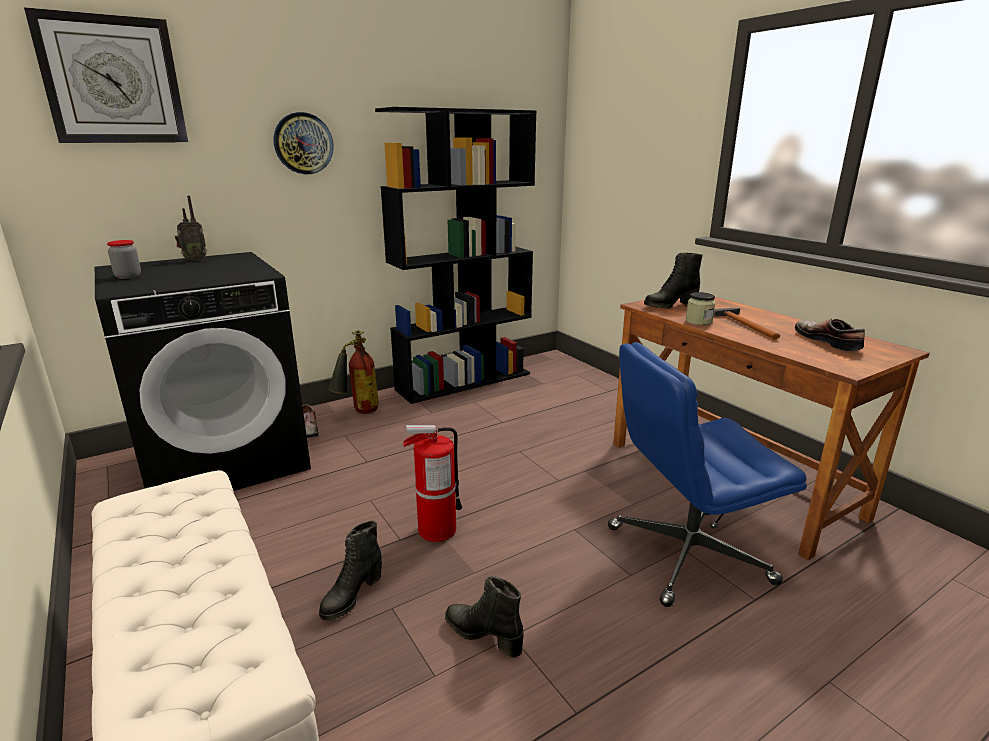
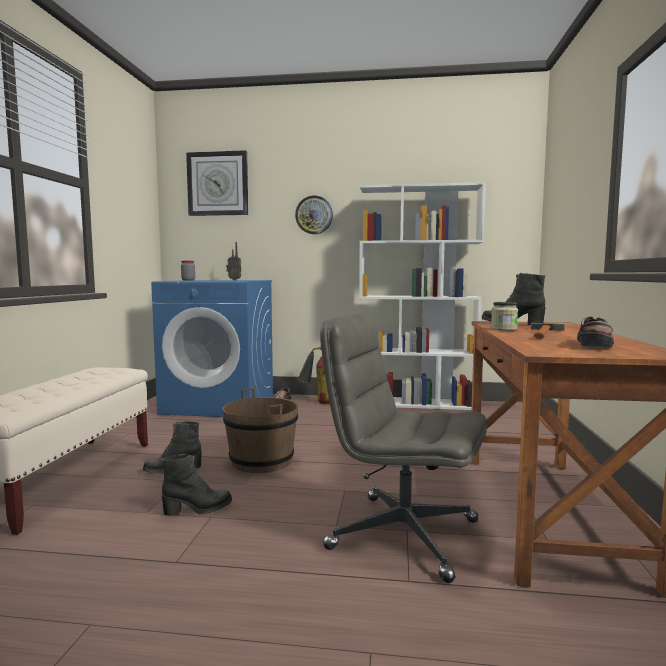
camera: 40 degrees right, 15 degrees down
(225, 459) = (220, 404): black washing machine -> blue washing machine
(436, 530) = (261, 461): fire extinguisher -> brown bucket
(464, 381) = (417, 403): black bookcase -> white bookcase
(484, 635) = (198, 509): black boot -> black boot turned 90 degrees clockwise
(686, 555) = (402, 534): blue office chair -> grey office chair

